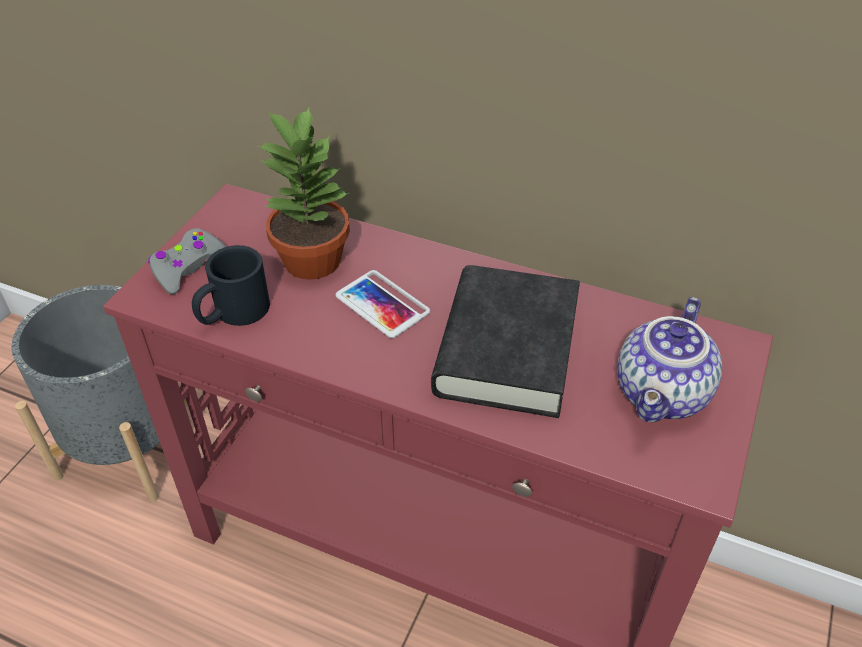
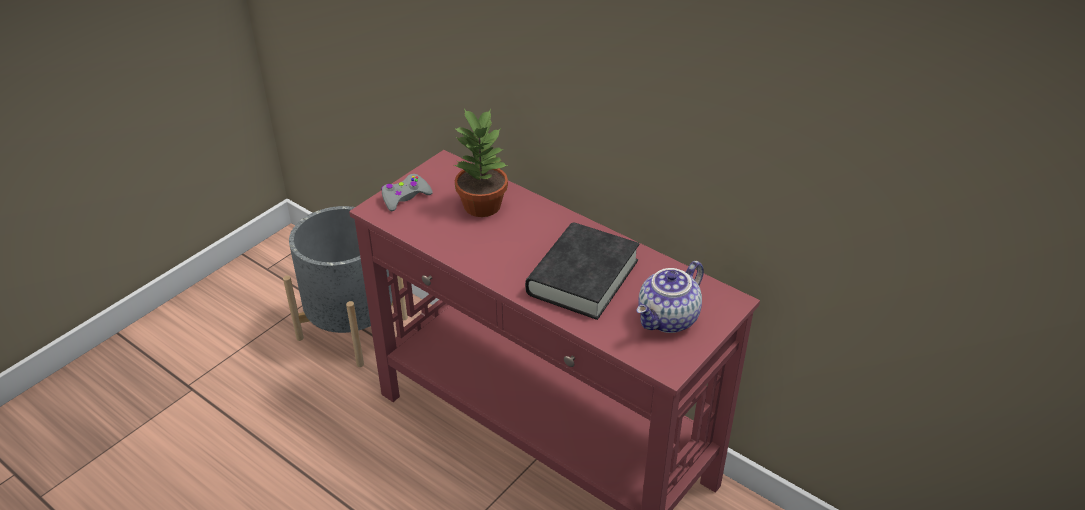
camera: 15 degrees right, 5 degrees down
(232, 313) = (423, 228): black mug -> none
(382, 304) = (516, 238): phone -> none

